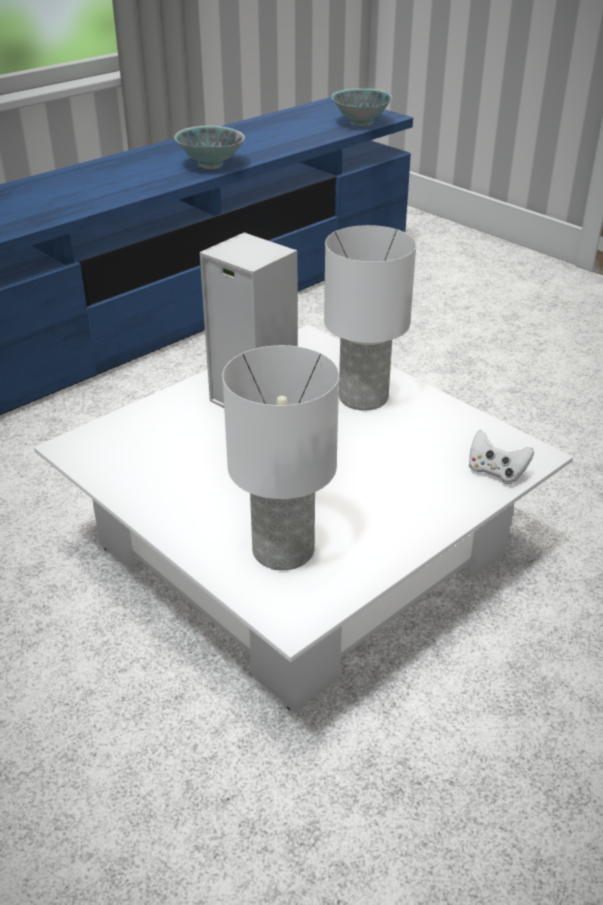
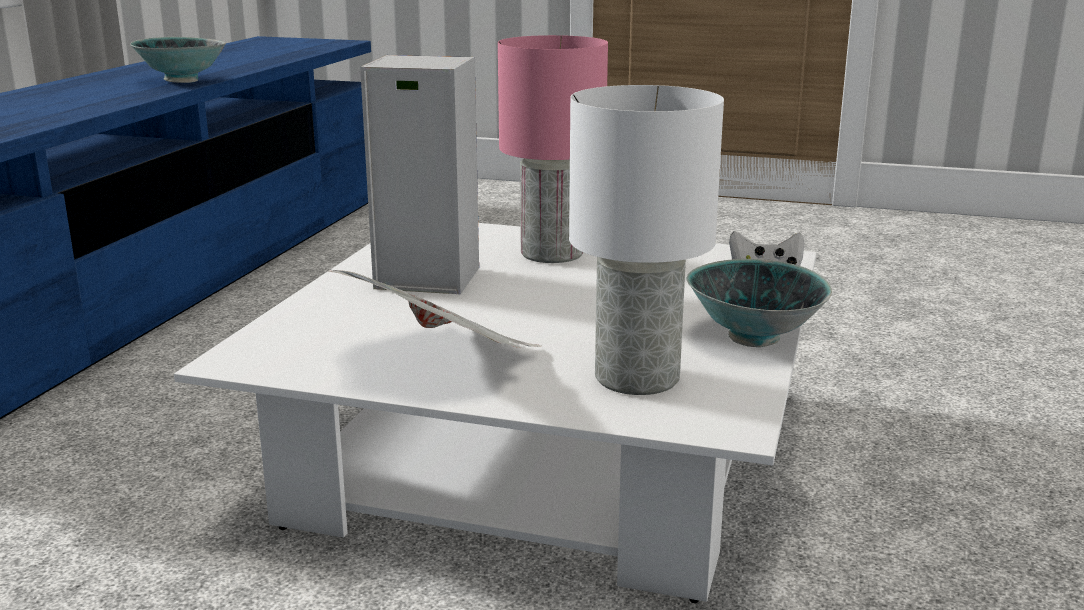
camera: 30 degrees left, 15 degrees down
(180, 490) = (440, 362): none -> newspaper
(360, 123) = (319, 47): bowl -> bowl (753, 338)
(365, 397) = (553, 253): white table lamp -> pink table lamp

